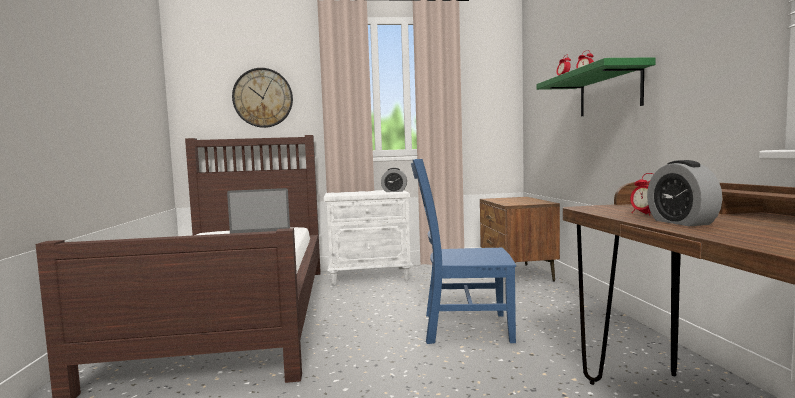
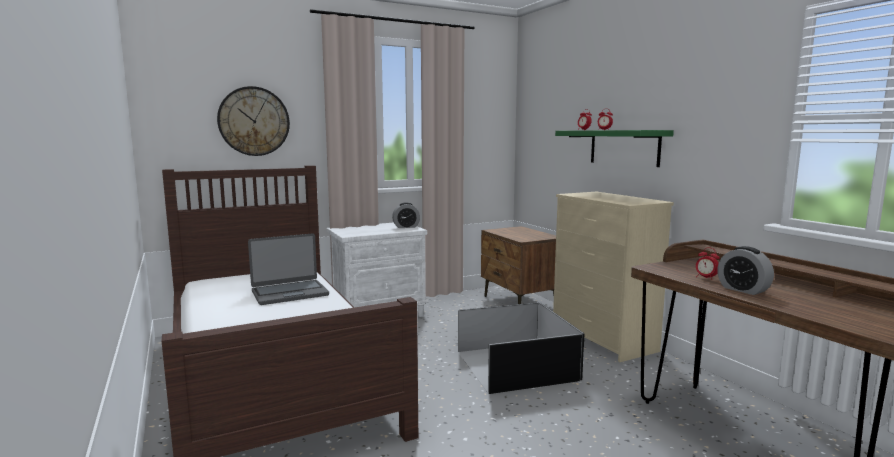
camera: 20 degrees left, 5 degrees up
(462, 327) = (515, 365): blue chair -> black storage box
(586, 313) = (603, 339): none -> beige dresser

